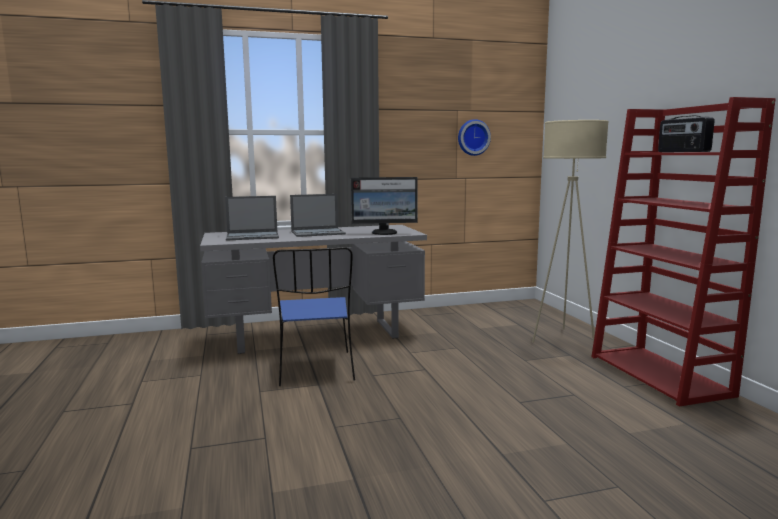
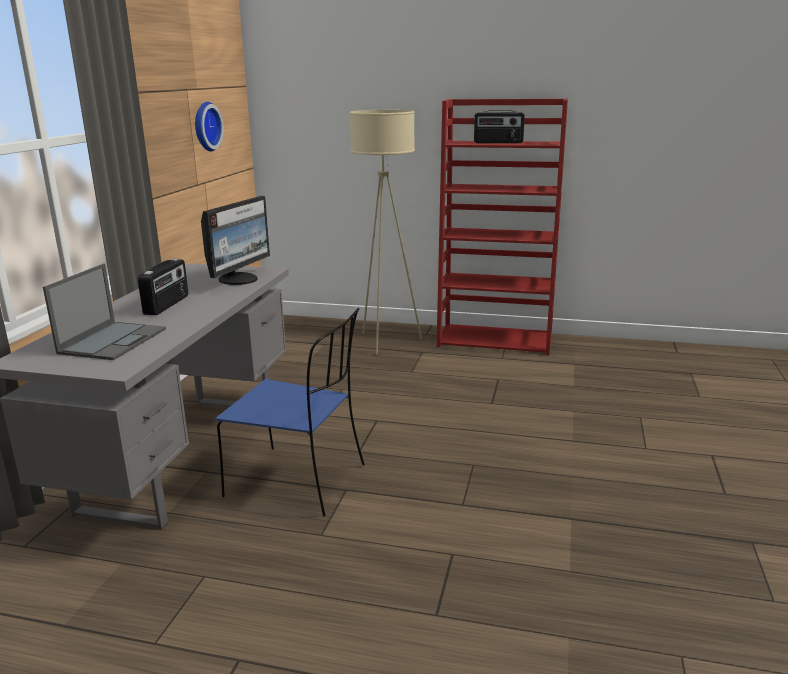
camera: 60 degrees left, 10 degrees up
(318, 233) = (167, 305): laptop -> radio

